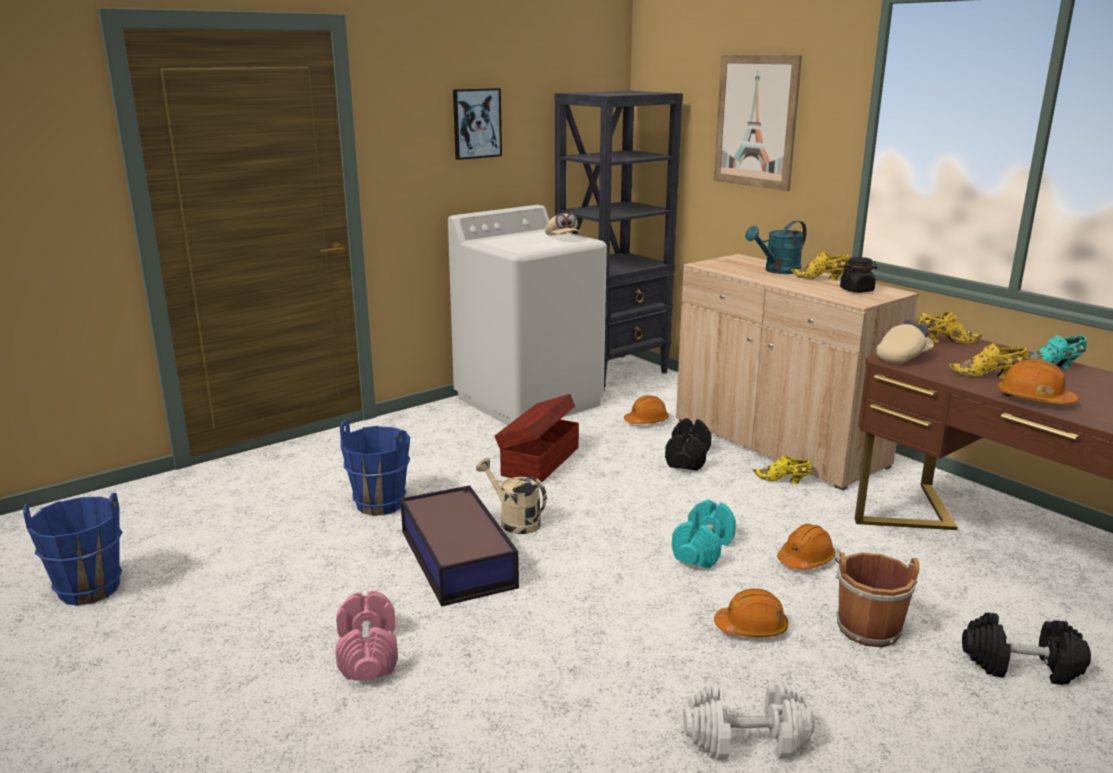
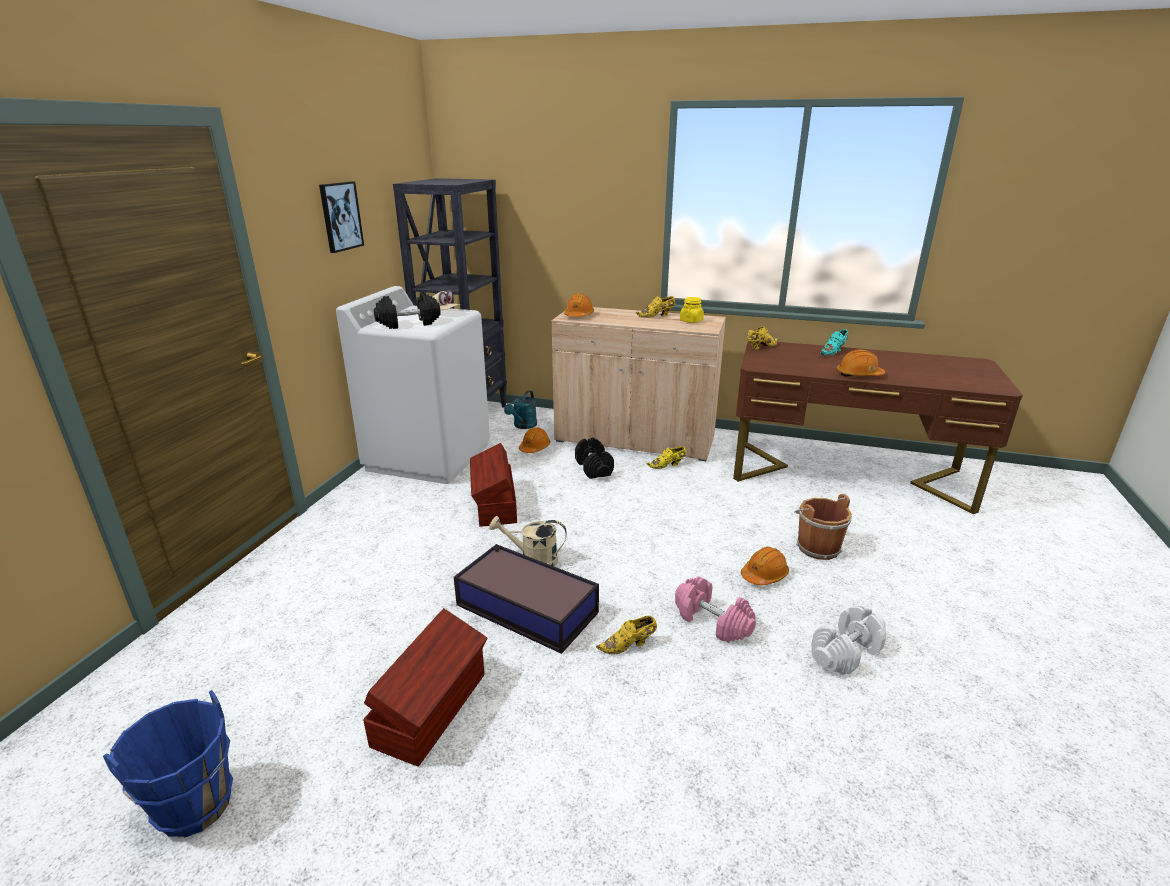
camera: 35 degrees left, 5 degrees up
(292, 600) = (433, 708): none -> brown storage box
(367, 653) = (552, 722): pink dumbbell -> pink dumbbell (712, 621)
(380, 504) = (407, 587): blue bucket -> none
(702, 549) = (678, 532): turquoise dumbbell -> none
(756, 121) = (566, 200): picture -> none
(777, 271) = (621, 315): turquoise watering can -> turquoise watering can (523, 426)
(805, 559) = (739, 516): orange hard hat -> orange hard hat (578, 315)
(857, 290) = (691, 321): black jar -> yellow jar
(903, 357) = (759, 363): beige cap -> none
(988, 376) = (817, 365): yellow shoe -> yellow shoe (628, 645)
(1020, 666) = (901, 539): black dumbbell -> black dumbbell (408, 324)

